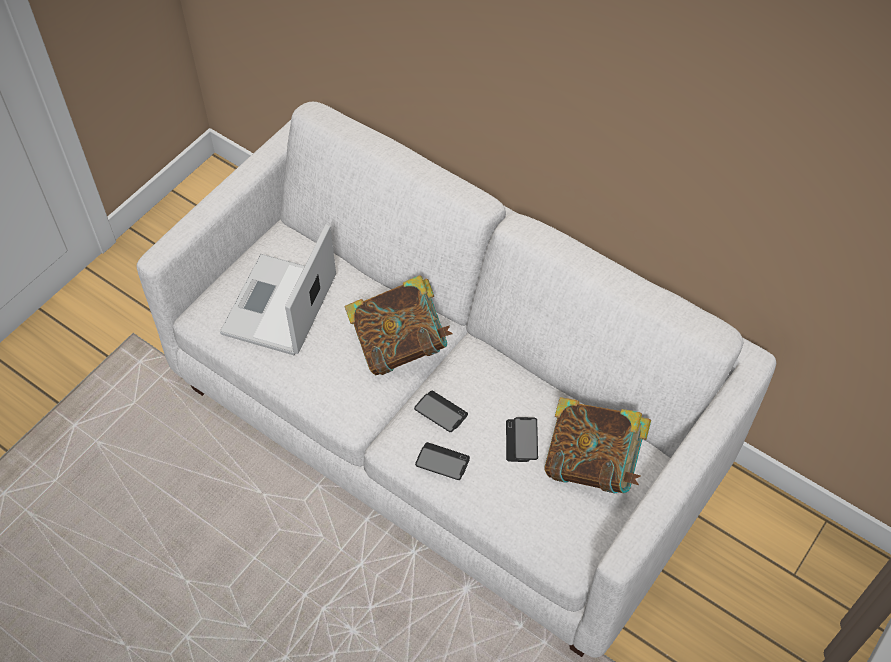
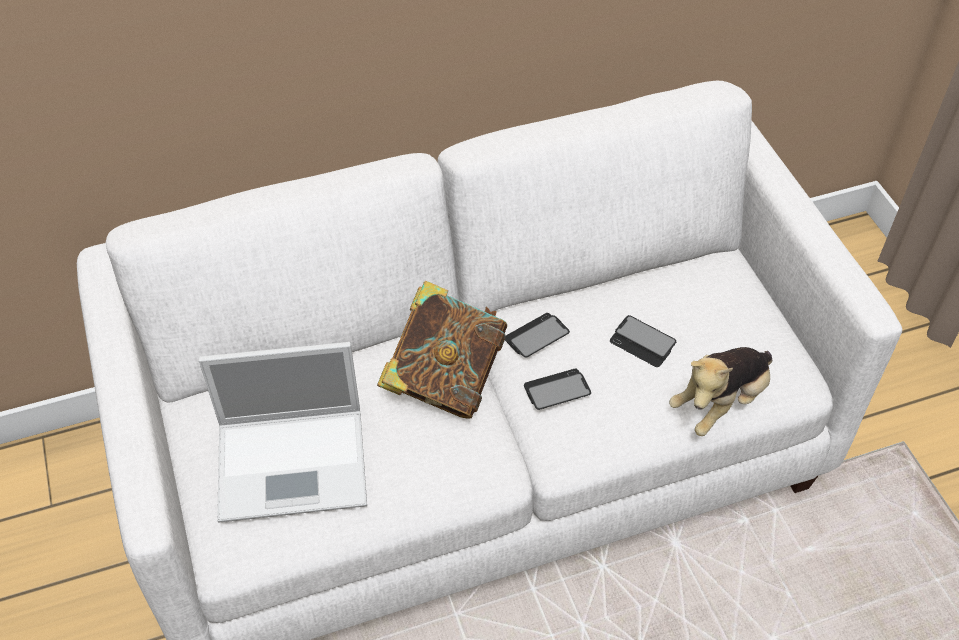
camera: 55 degrees left, 5 degrees down
(279, 307) = (295, 463): laptop -> laptop turned 60 degrees counterclockwise
(442, 462) = (619, 422): phone -> phone (536, 336)
(509, 516) = (720, 402): none -> plush toy
(592, 463) = (708, 303): book -> none

